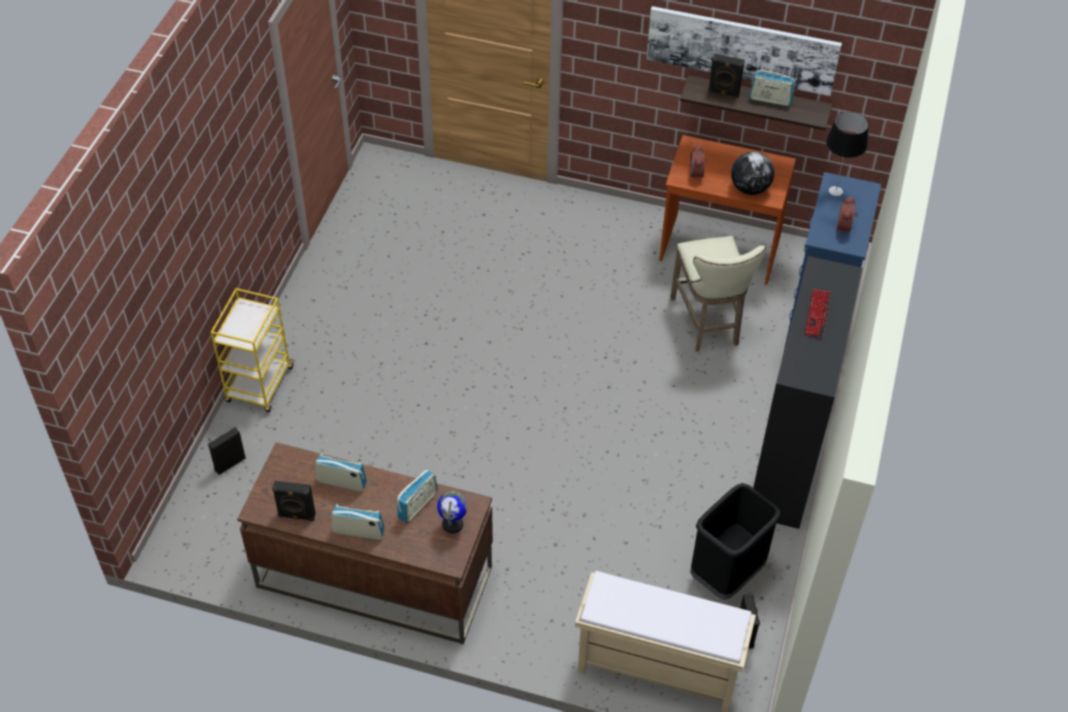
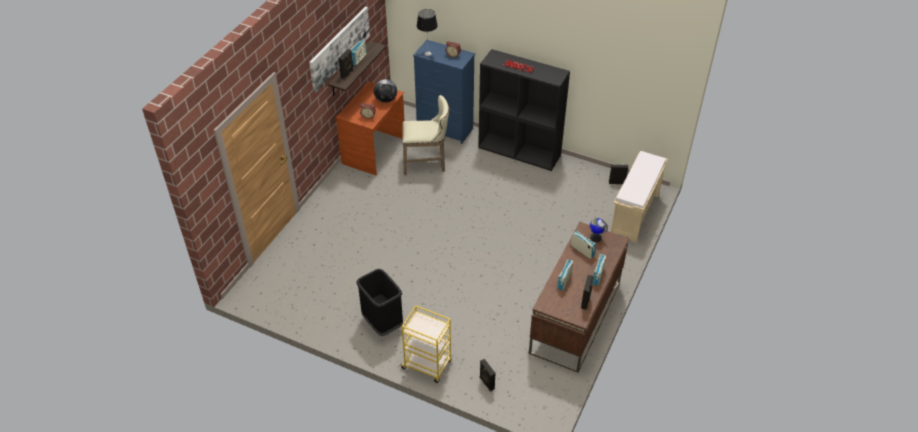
camera: 80 degrees left, 5 degrees down
(727, 574) = (584, 183): black trash can -> black trash can (383, 323)

